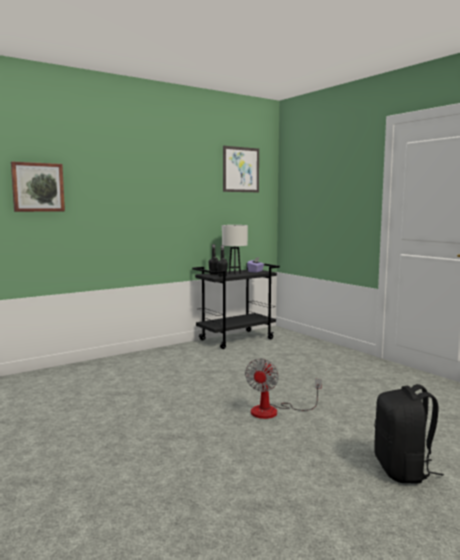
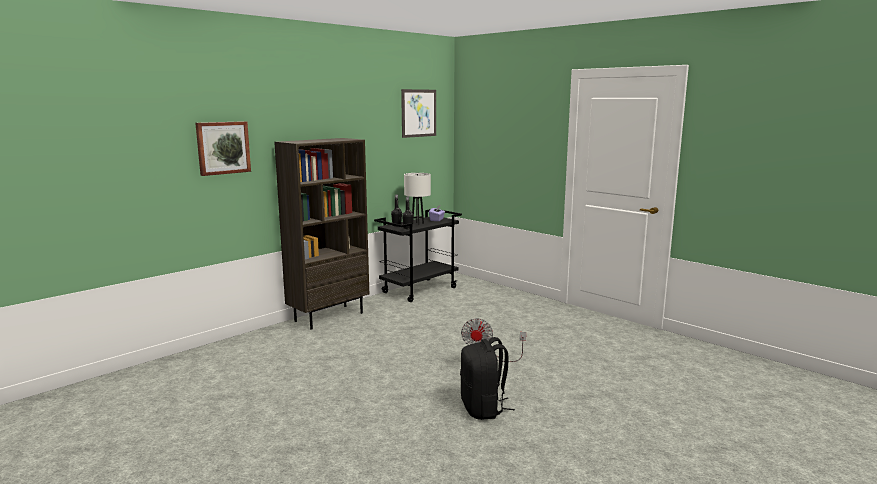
camera: 10 degrees left, 5 degrees up
(139, 357) = (329, 316): none -> brown bookcase
(403, 470) = (610, 408): black backpack -> black backpack (483, 409)

